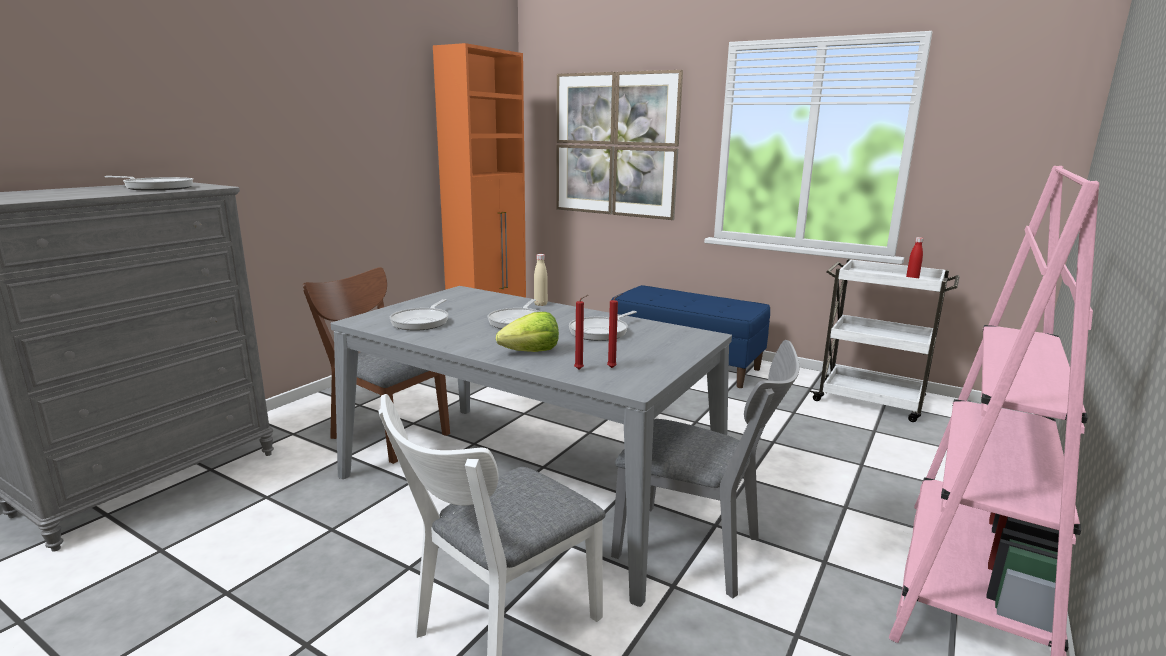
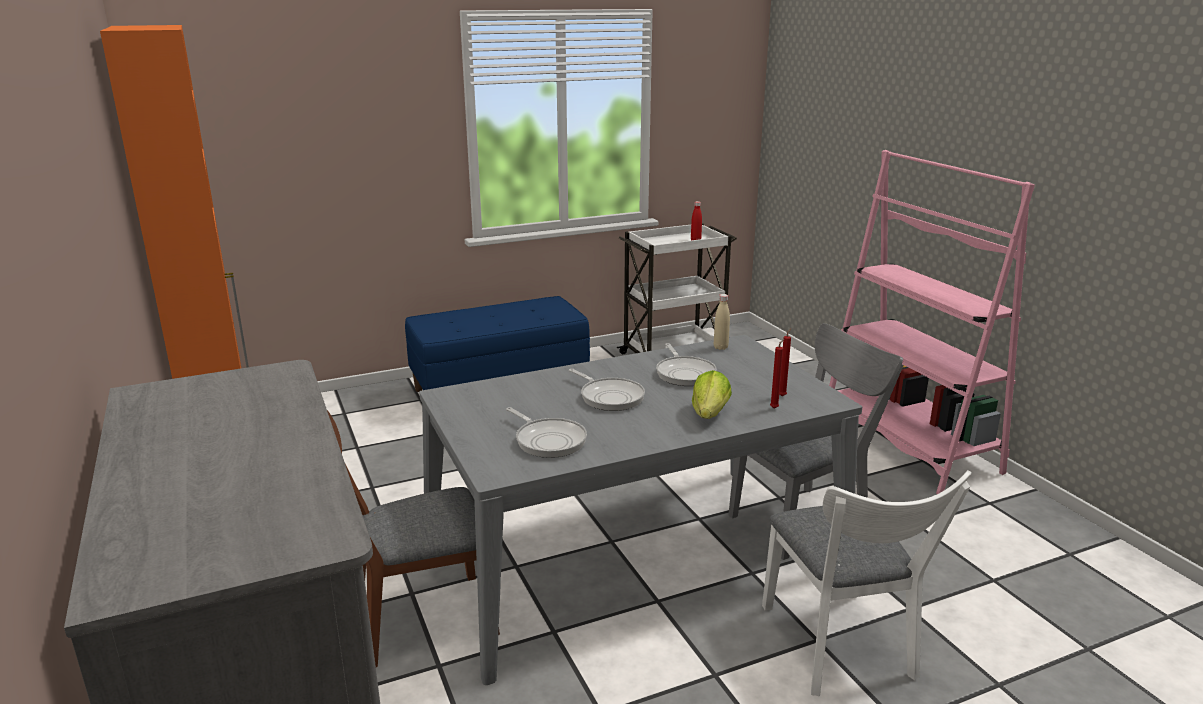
camera: 55 degrees left, 5 degrees up
(156, 187) = (231, 408): frying pan -> none
(540, 304) = (563, 373): beige bottle -> beige bottle (720, 347)
(615, 145) = (320, 144): picture -> none

